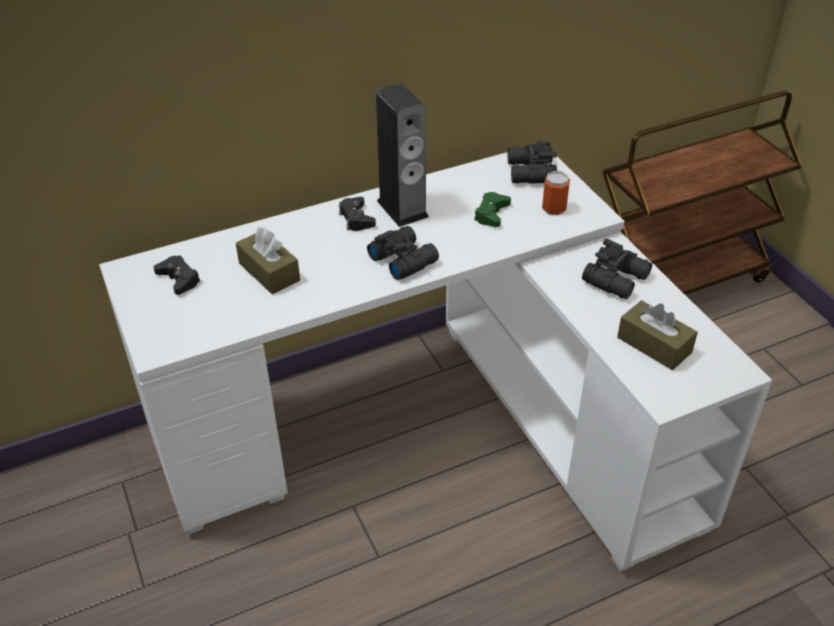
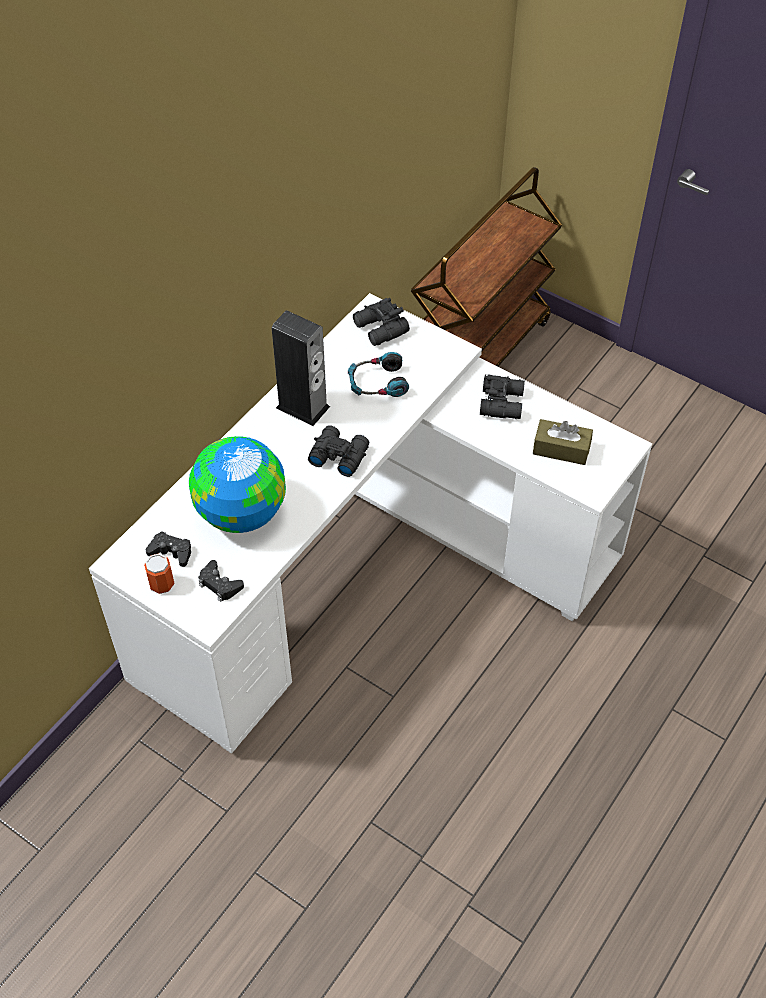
camera: 30 degrees left, 10 degrees up
(269, 272) = (240, 513): brown tissue box -> globe
(356, 218) = (272, 432): black game controller -> black game controller (219, 584)
(491, 214) = (377, 383): green game controller -> headphones
(554, 208) = (422, 358): can -> can (162, 584)

